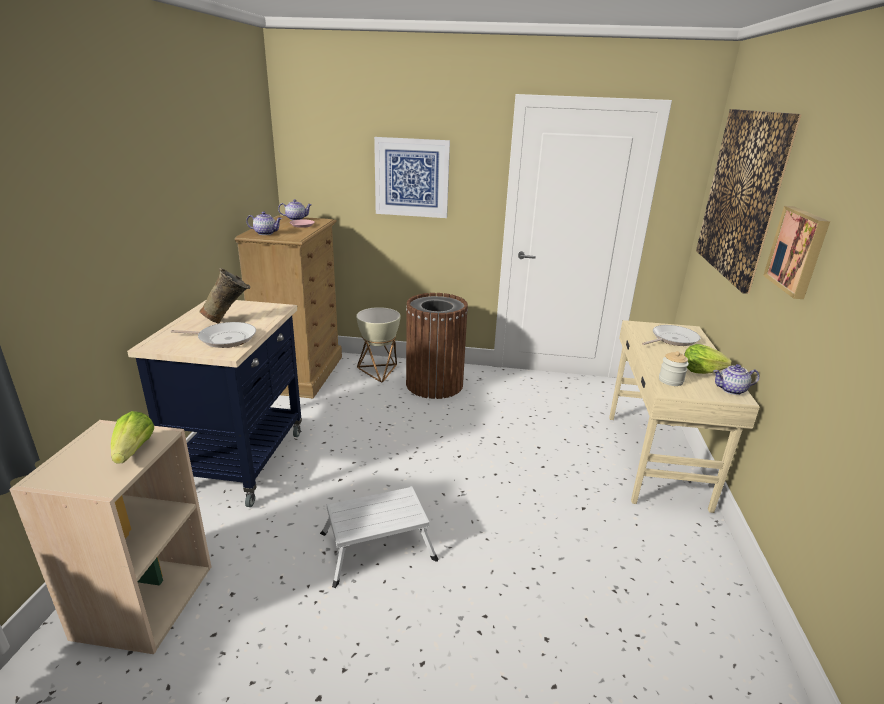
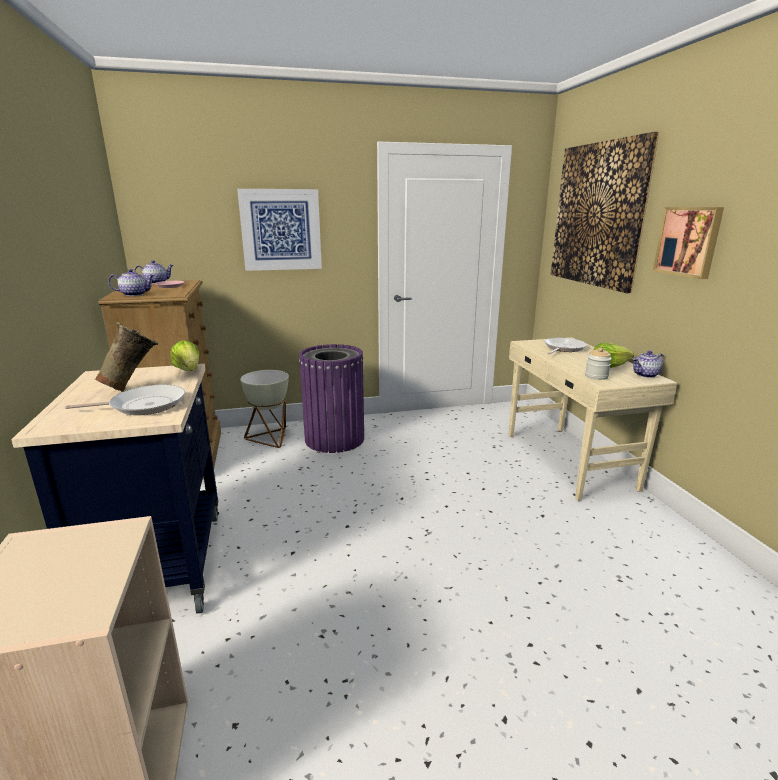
camera: 20 degrees left, 5 degrees down
(134, 451) = (96, 559): lettuce -> lettuce (188, 371)
(377, 546) = (376, 610): white step ladder -> none
(434, 384) = (334, 439): brown trash can -> purple trash can

